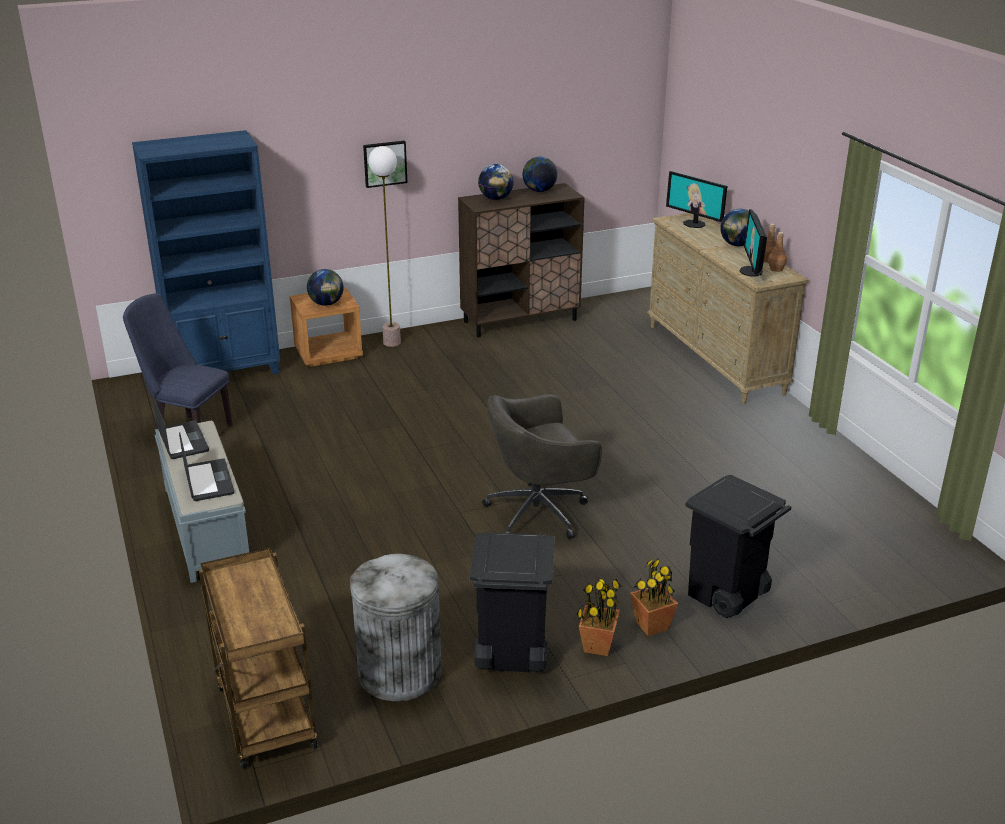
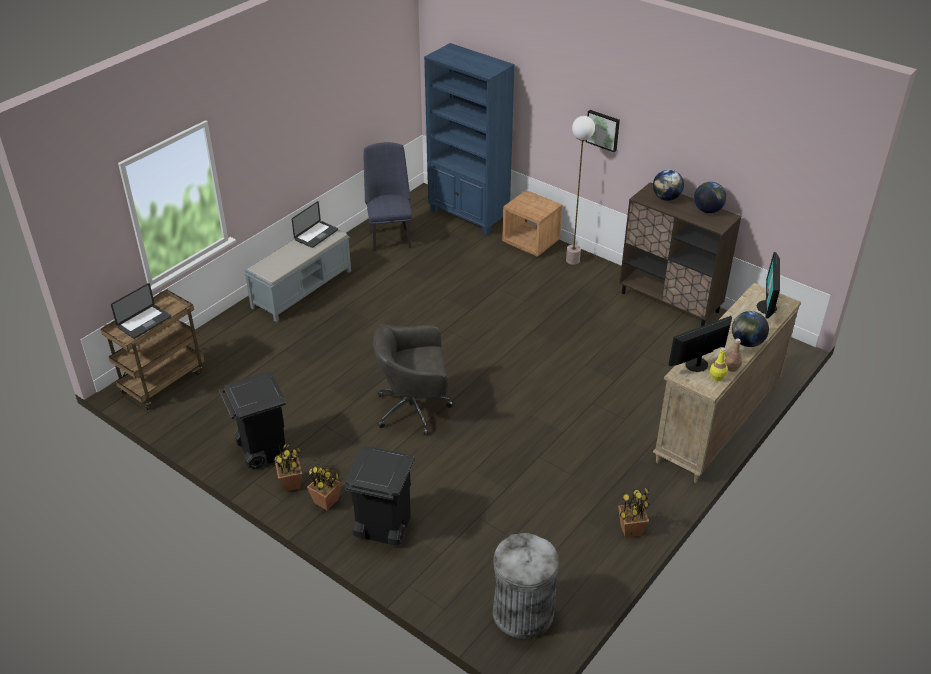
camera: 60 degrees right, 10 degrees up
(209, 481) = (283, 262): laptop -> laptop (144, 322)
(326, 304) = (529, 208): globe -> none
(399, 672) = (221, 413): grey trash can -> grey trash can (522, 612)
(540, 513) = (414, 409): grey office chair -> grey office chair turned 45 degrees counterclockwise
(776, 269) = (717, 377): brown bottle -> yellow bottle
(827, 447) = (630, 530): none -> potted plant

